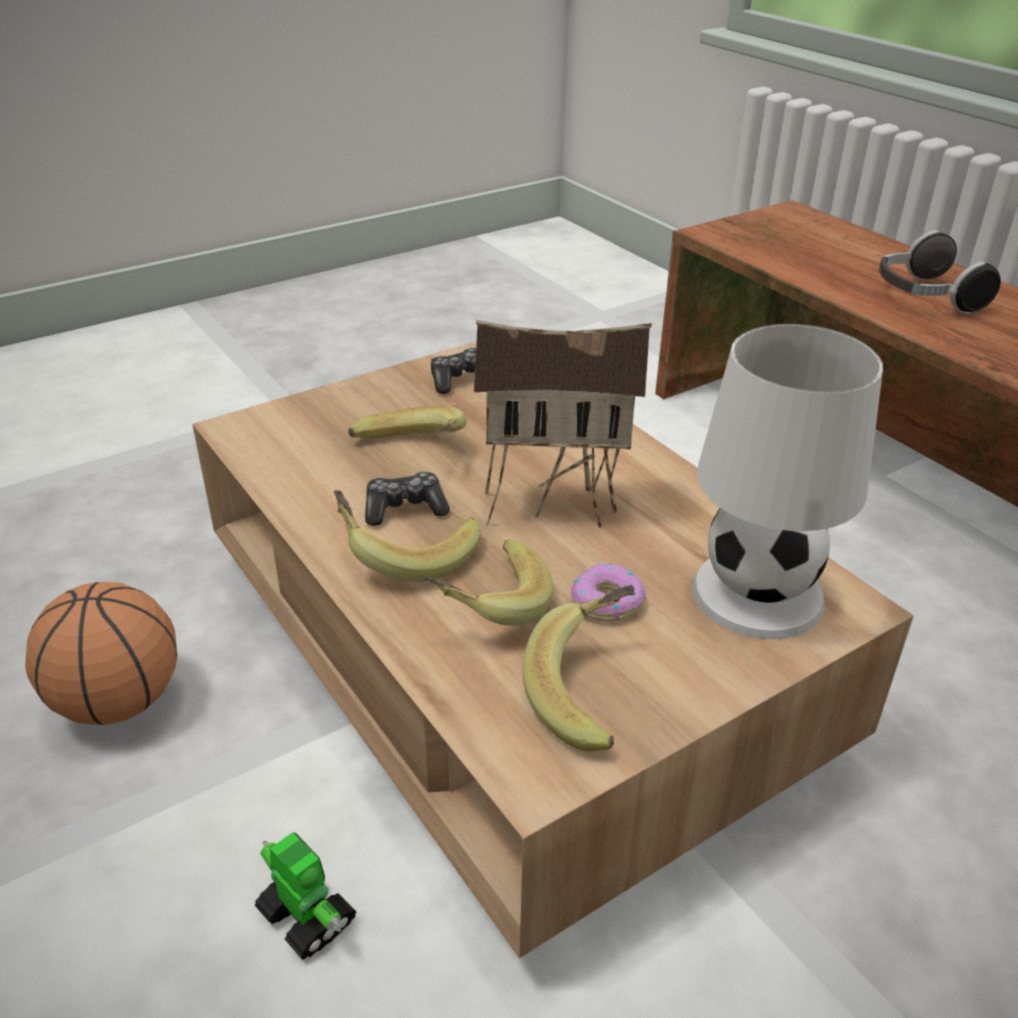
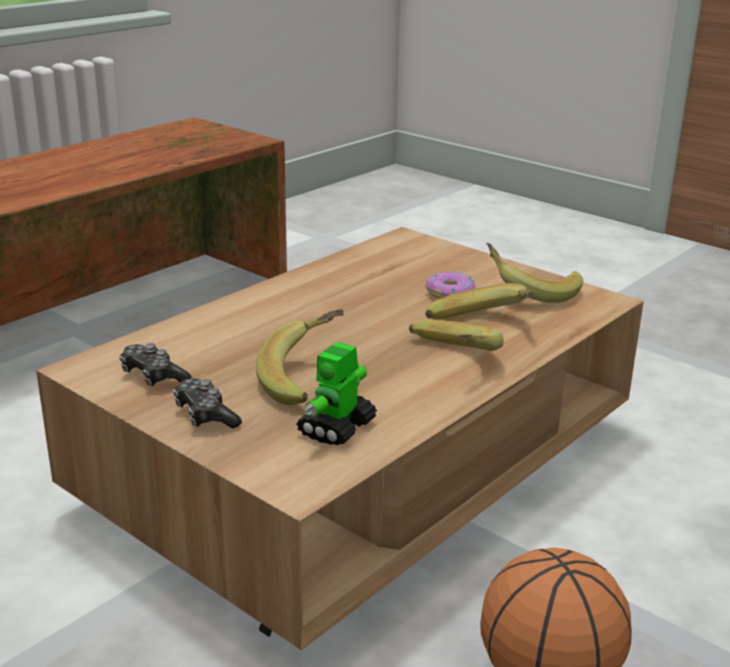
camera: 105 degrees left, 10 degrees down
(306, 916) = (648, 506): toy robot -> toy robot (336, 428)
(404, 508) = (392, 369): game controller -> game controller (205, 415)
(554, 503) = (351, 317): toy house -> none
(756, 593) = (410, 258): white table lamp -> none
(924, 297) = (62, 172): headphones -> none

